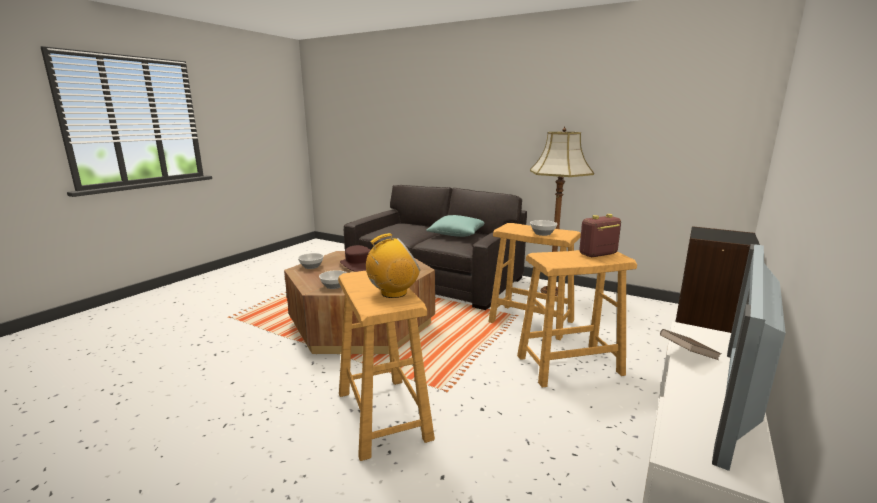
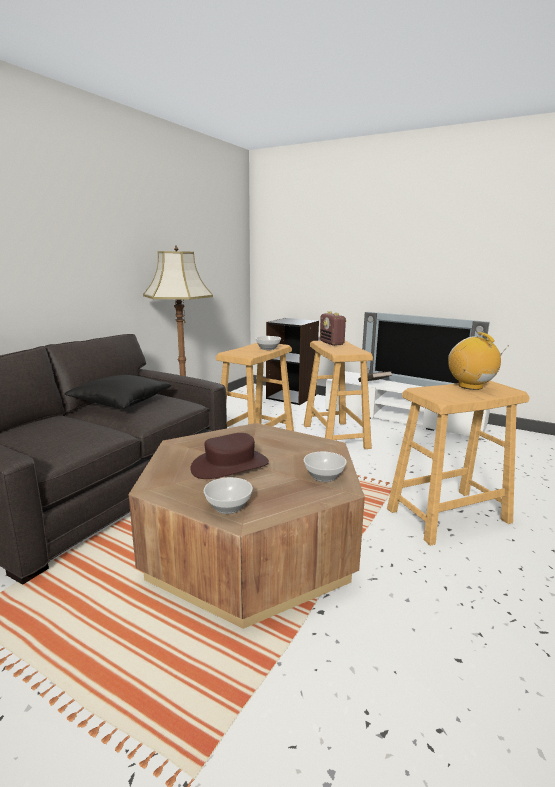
camera: 90 degrees left, 0 degrees up
(458, 234) = (121, 403): turquoise pillow -> black pillow

